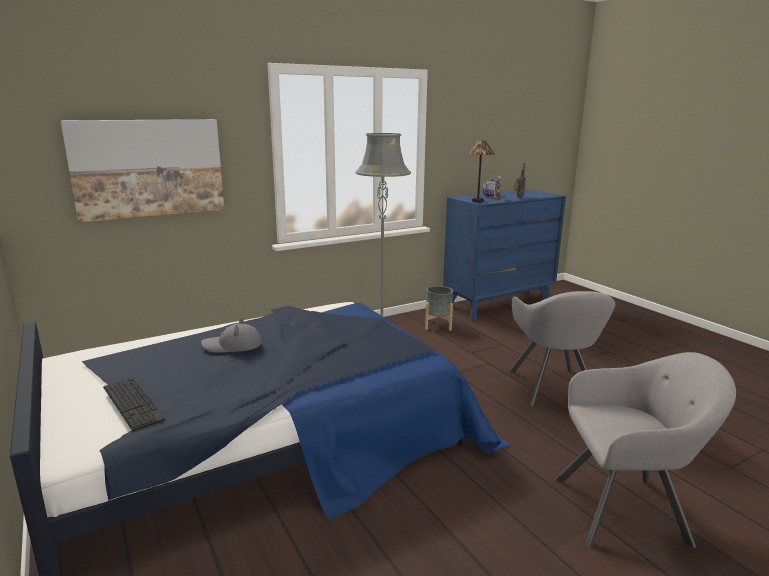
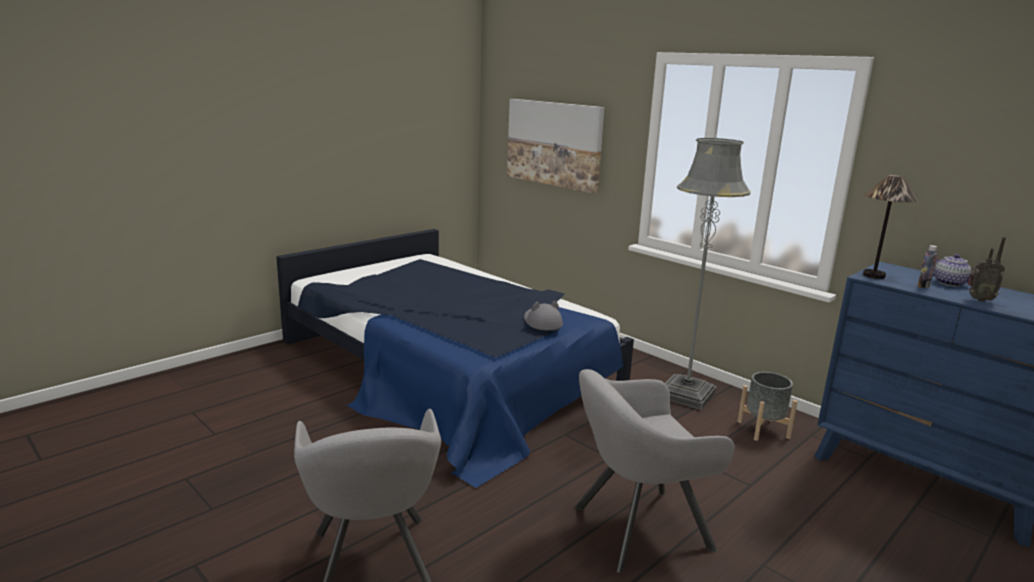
camera: 75 degrees right, 0 degrees up
(132, 403) = (363, 277): keyboard -> none
(232, 346) = (459, 287): grey hat -> grey hat (541, 322)

